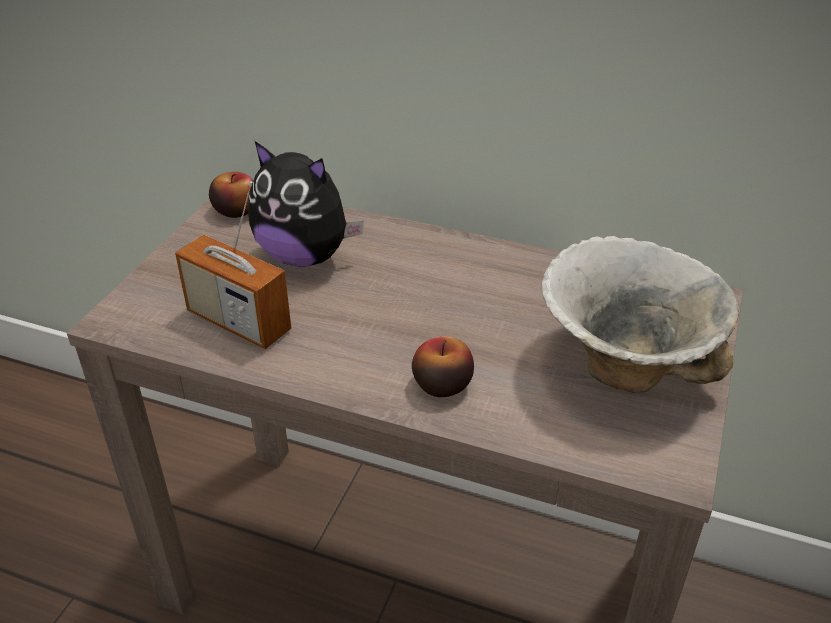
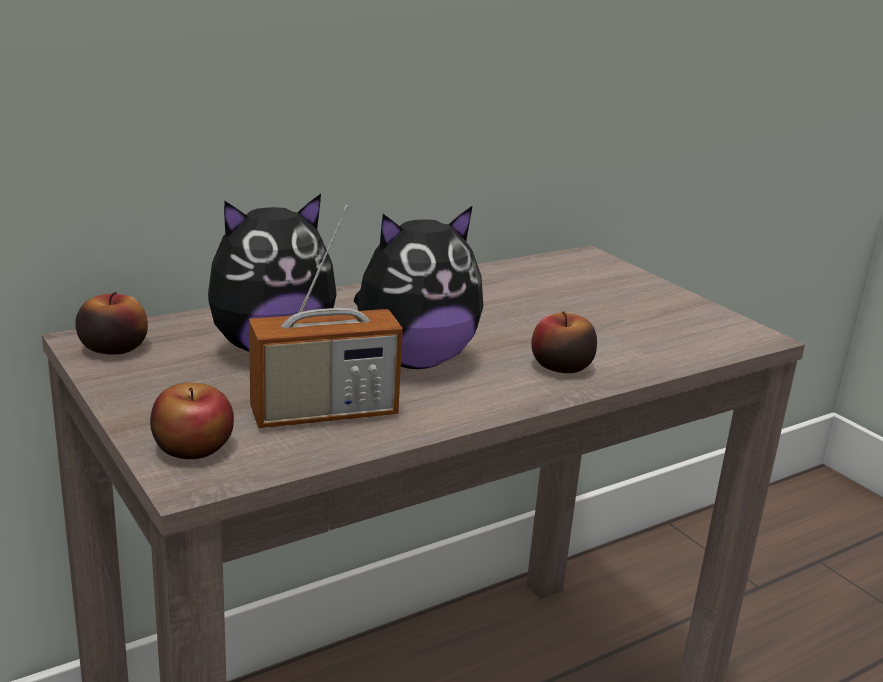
camera: 55 degrees left, 15 degrees down
(146, 302) = (193, 448): none -> apple
(361, 316) = (414, 360): none -> plush toy
(625, 366) = (626, 305): bowl -> none

